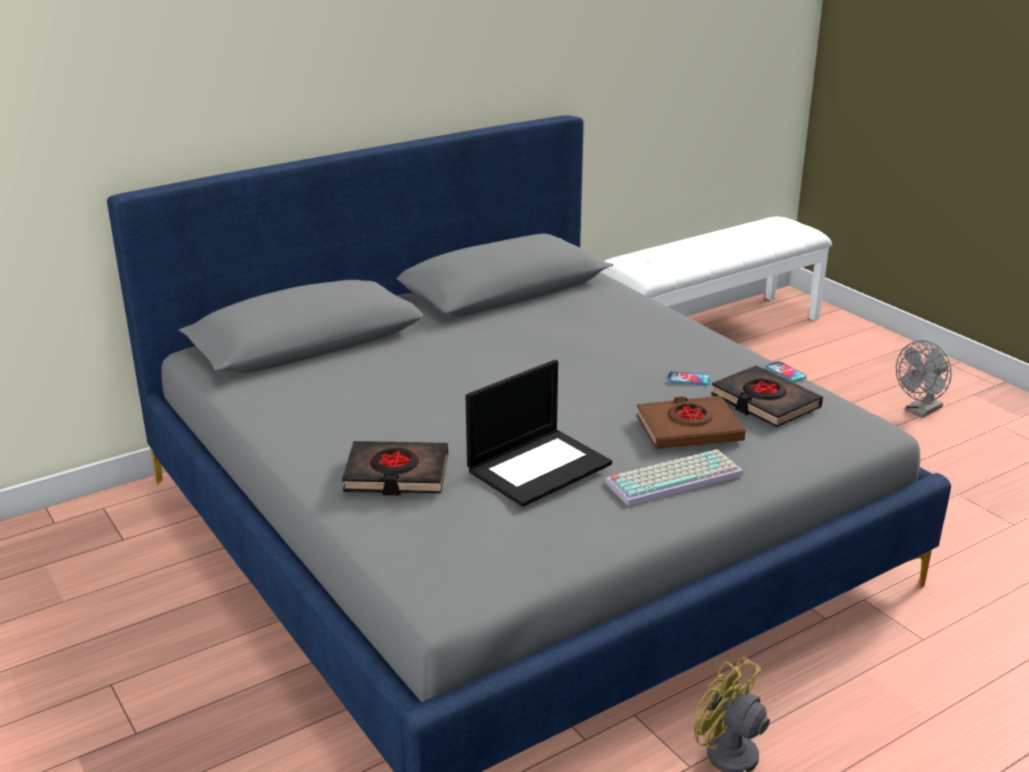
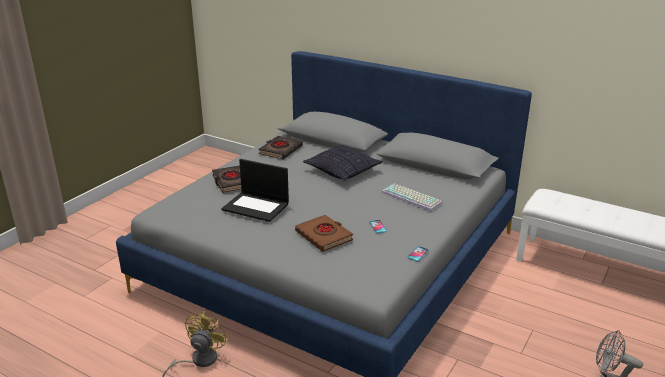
camera: 65 degrees right, 0 degrees up
(458, 362) = (343, 171): none -> pillow
(674, 477) = (274, 240): keyboard -> keyboard (412, 197)
(764, 402) = (371, 252): black book -> black book (280, 150)

